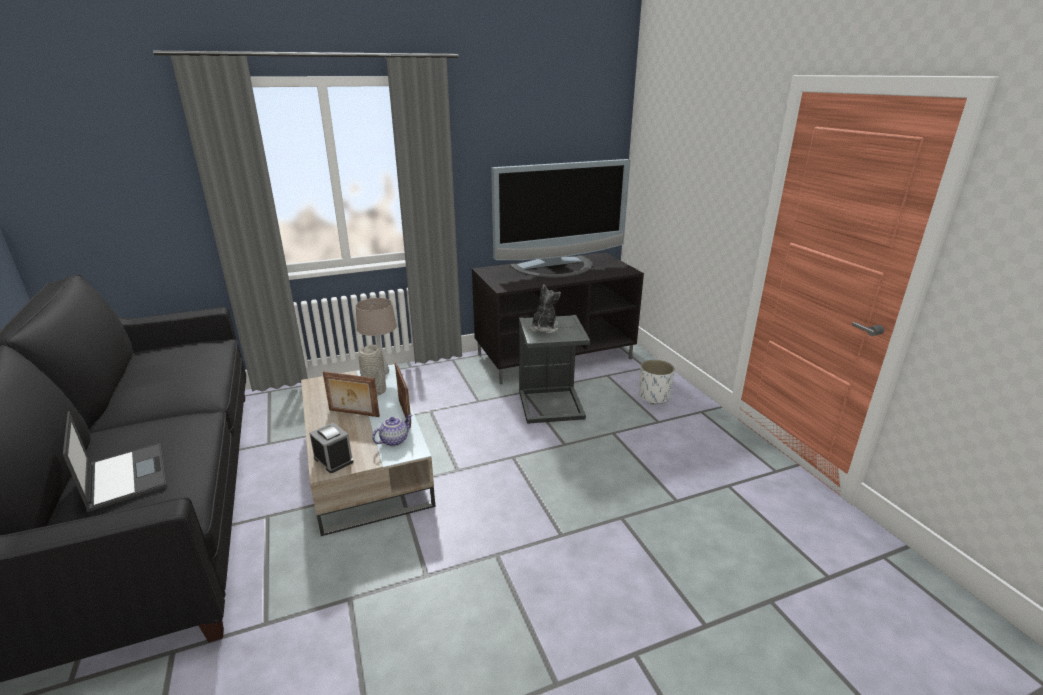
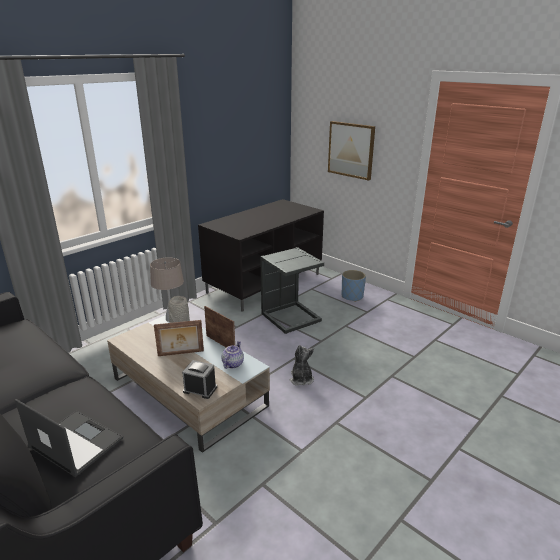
camera: 25 degrees left, 0 degrees up
(544, 328) = (286, 260): plush toy -> plush toy (301, 379)
(556, 267) = (261, 215): television -> none
(654, 397) = (352, 296): white planter -> blue planter
(687, 193) = (351, 150): none -> picture

